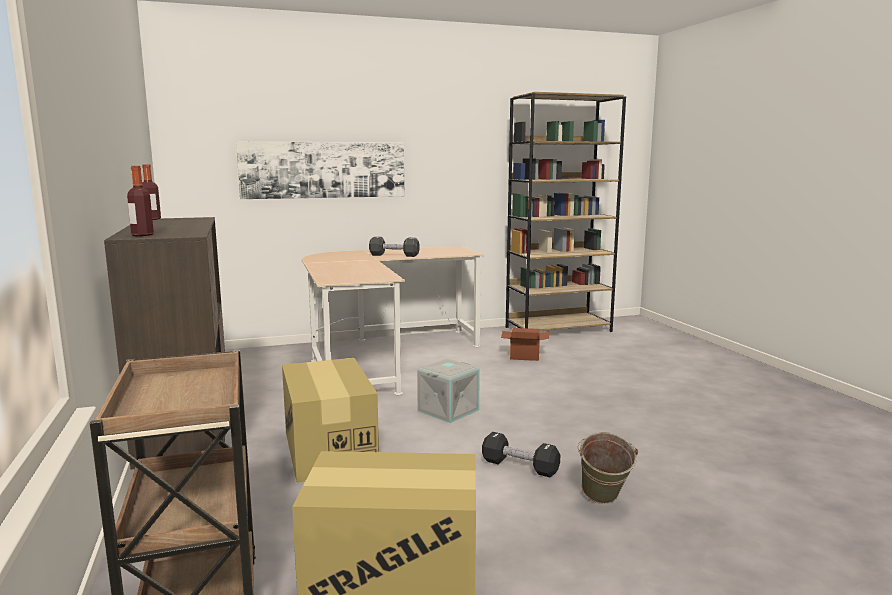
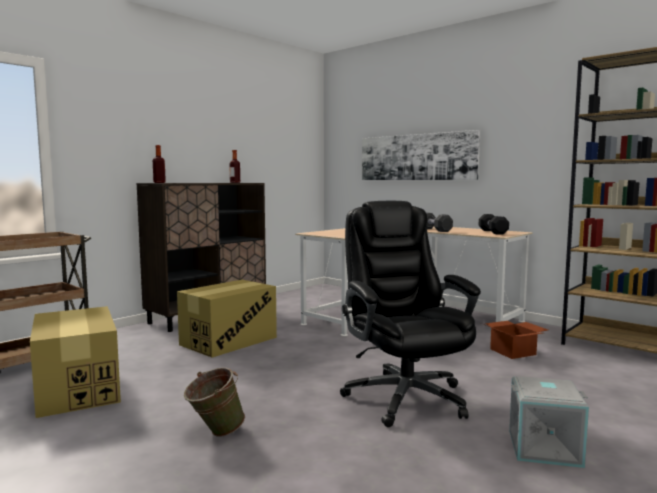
camera: 60 degrees right, 5 degrees down
(447, 410) = (334, 353): grey storage box -> grey storage box (544, 447)
(520, 467) = (254, 393): black dumbbell -> black dumbbell (492, 232)
(582, 412) = (404, 397): none -> black office chair

